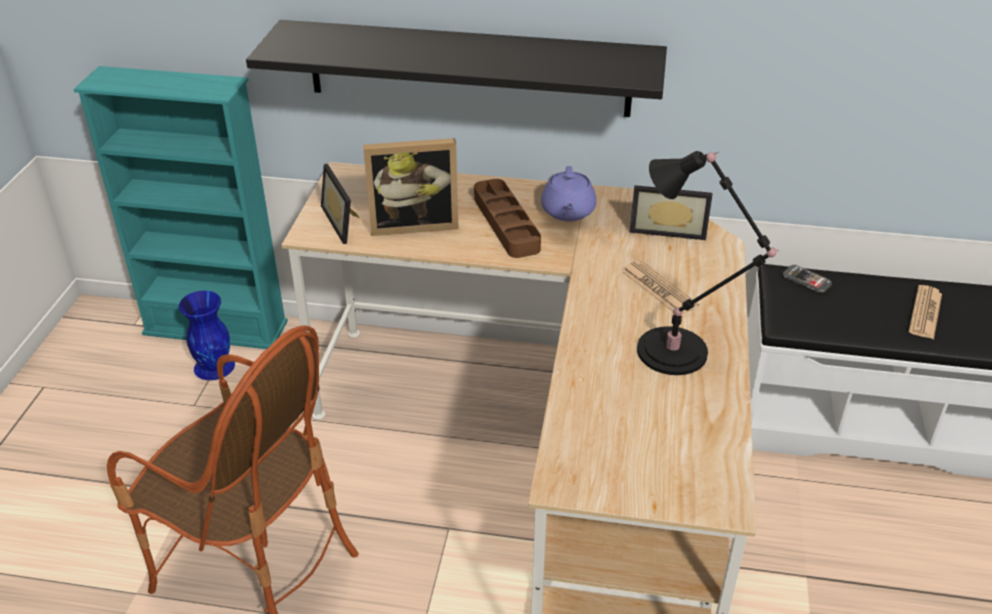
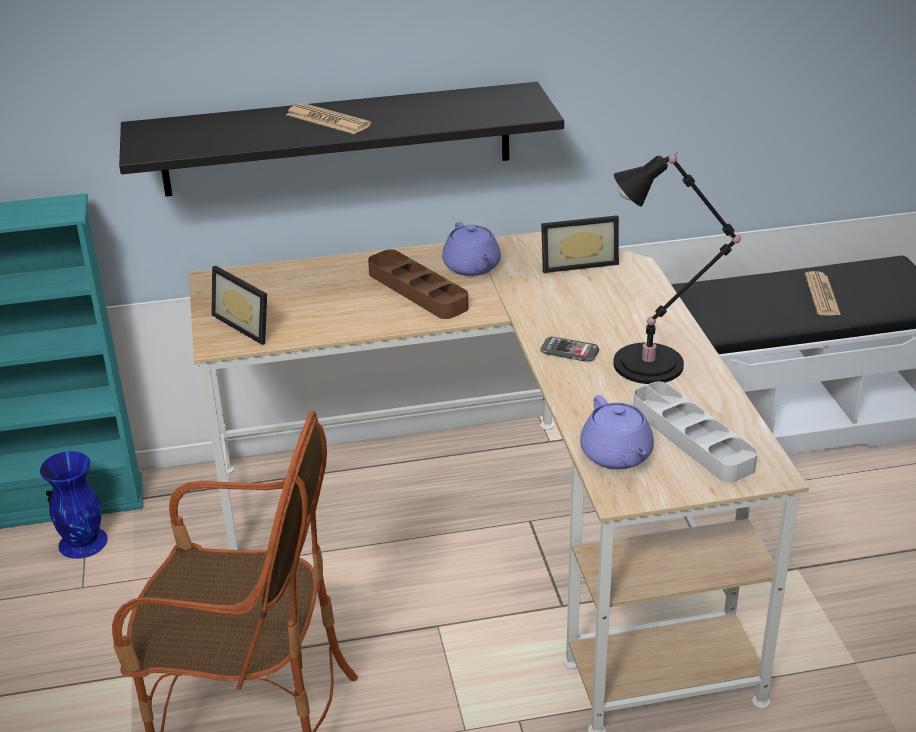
camera: 20 degrees left, 5 degrees down
(413, 224) = (323, 311): picture frame -> none
(583, 441) = (617, 456): none -> purple teapot
(659, 289) = (602, 315): newspaper -> newspaper (328, 120)
(667, 442) = (692, 438): none -> grey tray
(806, 280) = (704, 291): phone -> phone (569, 351)

